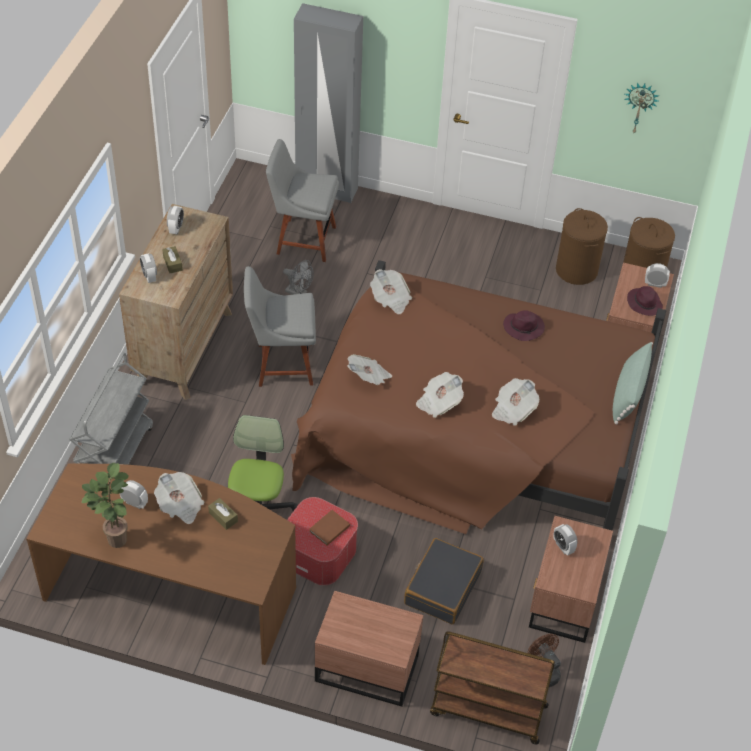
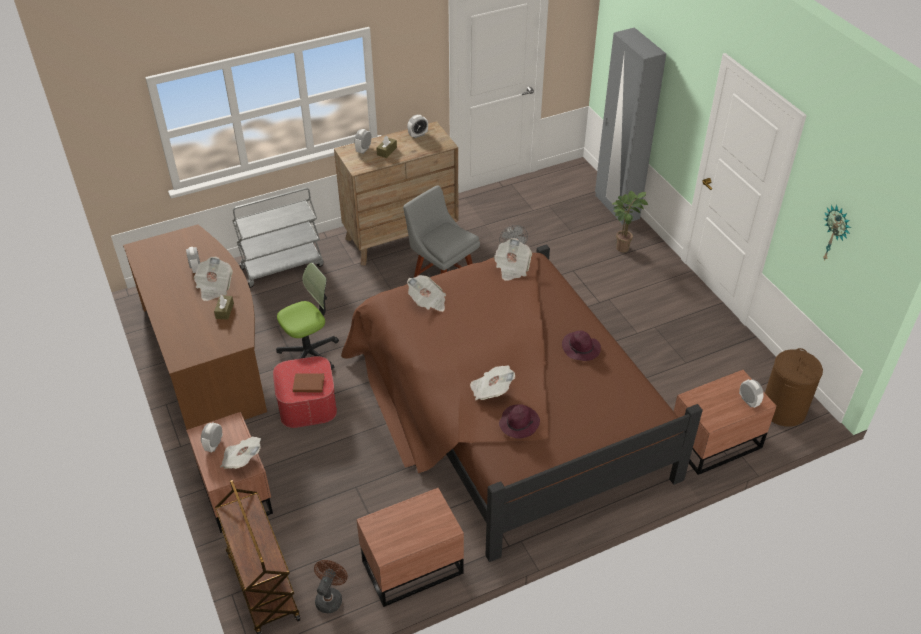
camera: 50 degrees right, 5 degrees down
(115, 537) = (159, 277): potted plant -> potted plant (622, 246)
(302, 239) = (558, 225): grey chair -> none
(438, 402) = (448, 348): newspaper -> newspaper (242, 460)
(442, 587) = (346, 487): black suitcase -> none
(563, 547) = (413, 511): alarm clock -> alarm clock (214, 445)
(576, 270) = (734, 369): brown laundry basket -> none
(628, 393) = (596, 447): green pillow -> none
(644, 303) = (719, 407): purple hat -> purple hat (519, 423)

